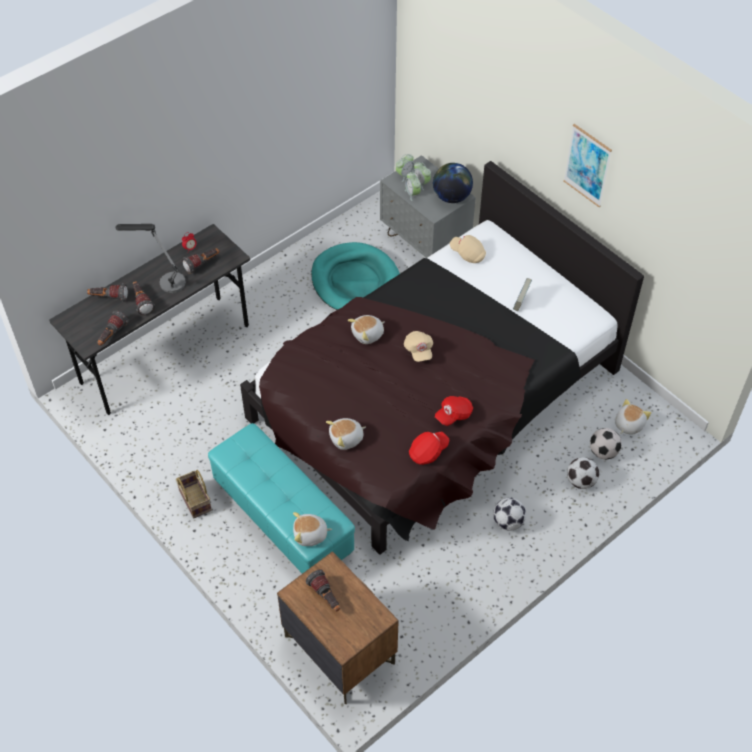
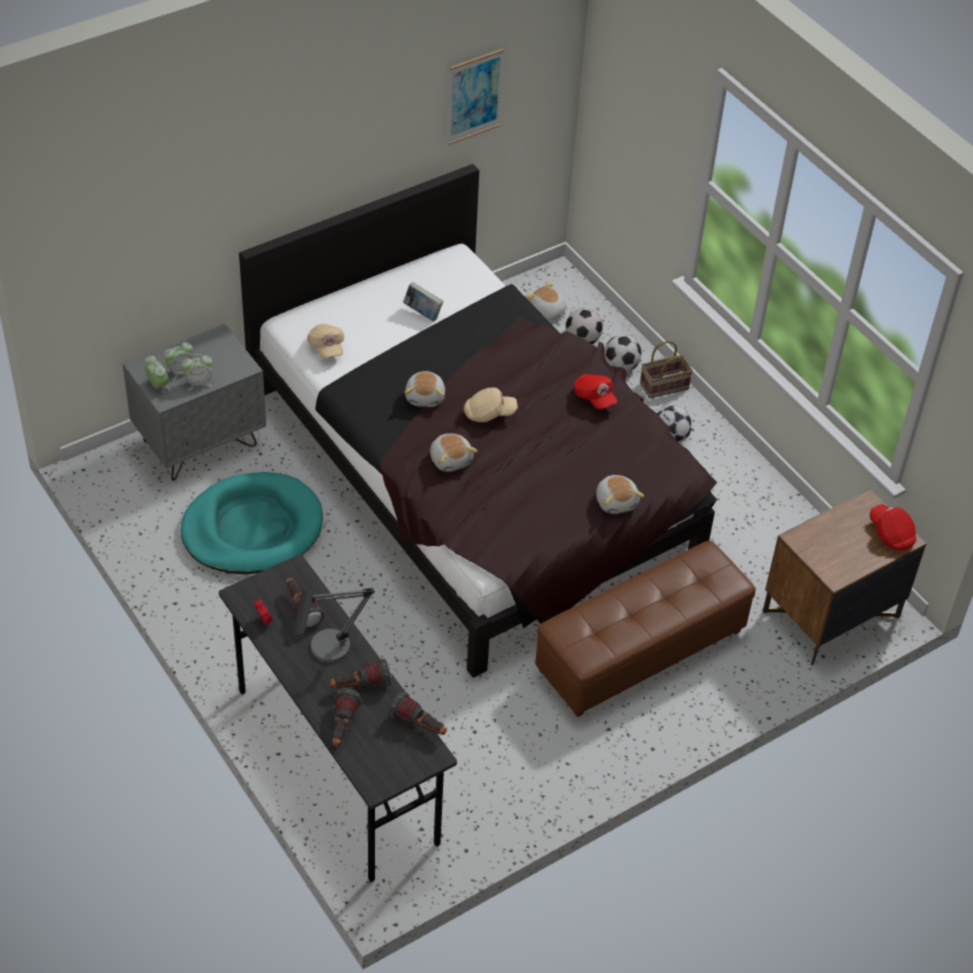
camera: 85 degrees left, 5 degrees down
(194, 500) = (604, 746): basket -> basket (663, 387)
(284, 516) = (640, 649): turquoise ottoman -> brown ottoman
(310, 535) = (722, 581): plush toy -> plush toy (425, 397)
(325, 597) = (840, 547): flashlight -> none
(428, 452) = (646, 429): red cap -> red cap (891, 534)
(451, 197) = (217, 345): globe -> none
(468, 254) = (326, 347): beige cap -> beige cap turned 60 degrees counterclockwise
(587, 165) = (366, 123): picture -> picture (474, 96)

